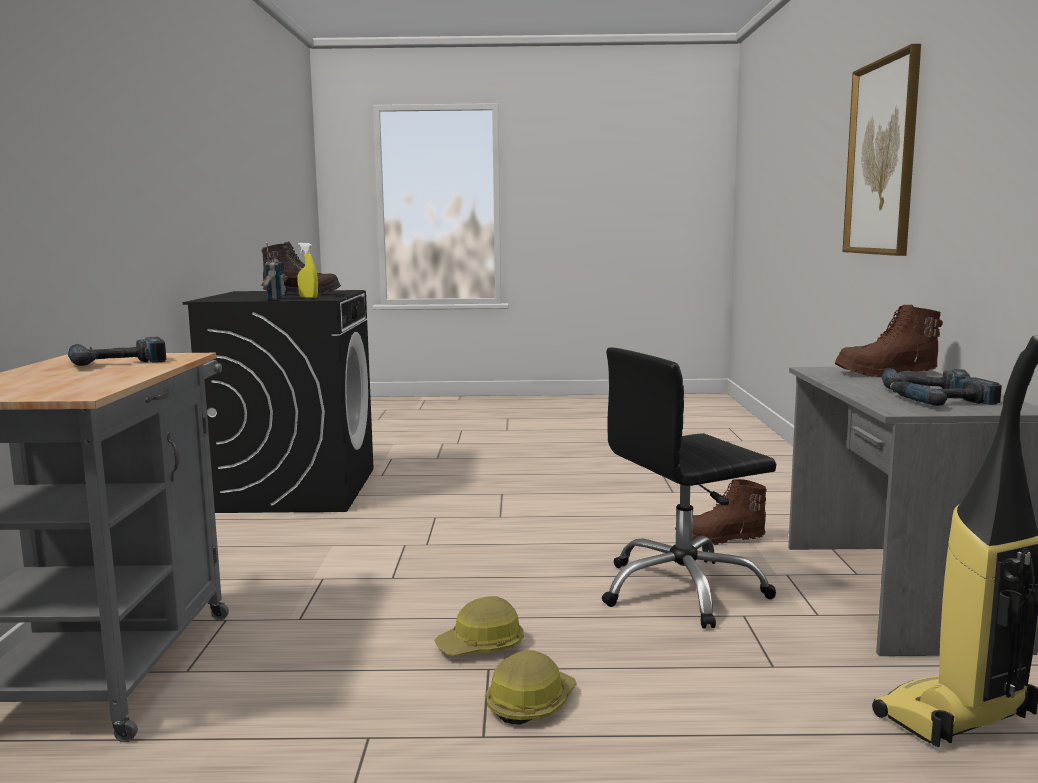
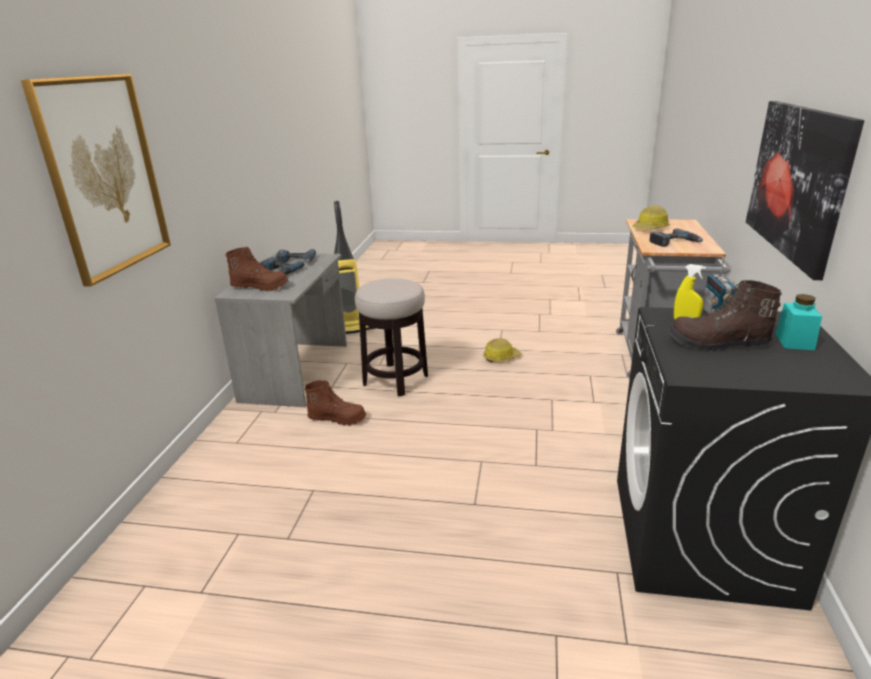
camera: 170 degrees left, 15 degrees up
(124, 190) = (797, 181): none -> picture
(239, 296) = (794, 341): none -> turquoise jar
(530, 703) = (485, 337): hard hat -> hard hat (650, 228)
(682, 590) = (395, 380): black office chair -> stool

